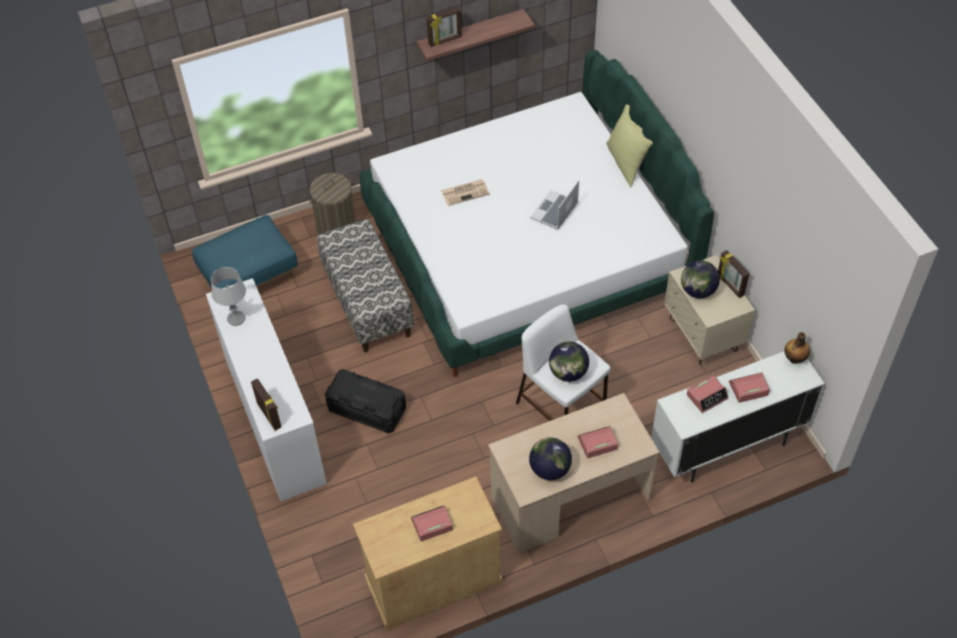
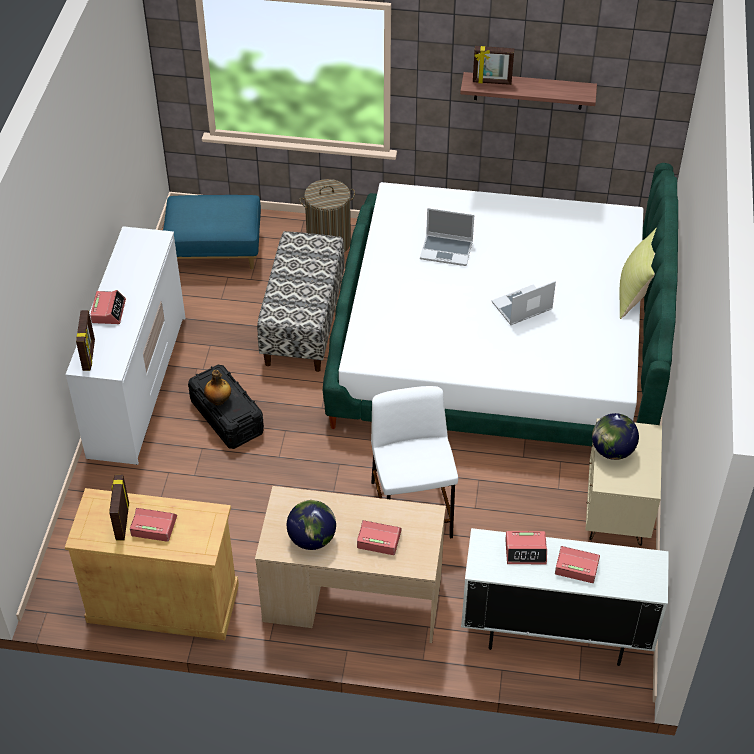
camera: 30 degrees right, 5 degrees down
(236, 319) = (130, 259): grey table lamp -> none
(255, 371) = (108, 311): none -> alarm clock
(465, 192) = (447, 250): newspaper -> laptop
(568, 372) = (408, 461): globe -> none
(730, 285) = (652, 462): picture frame -> picture frame (121, 522)
(795, 358) = (653, 562): bottle -> bottle (219, 401)

